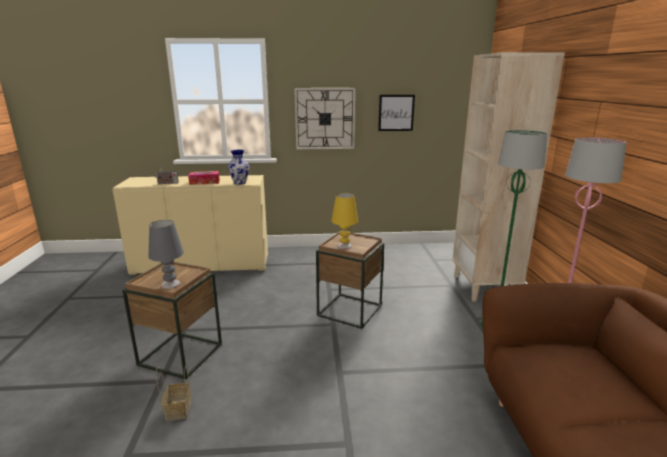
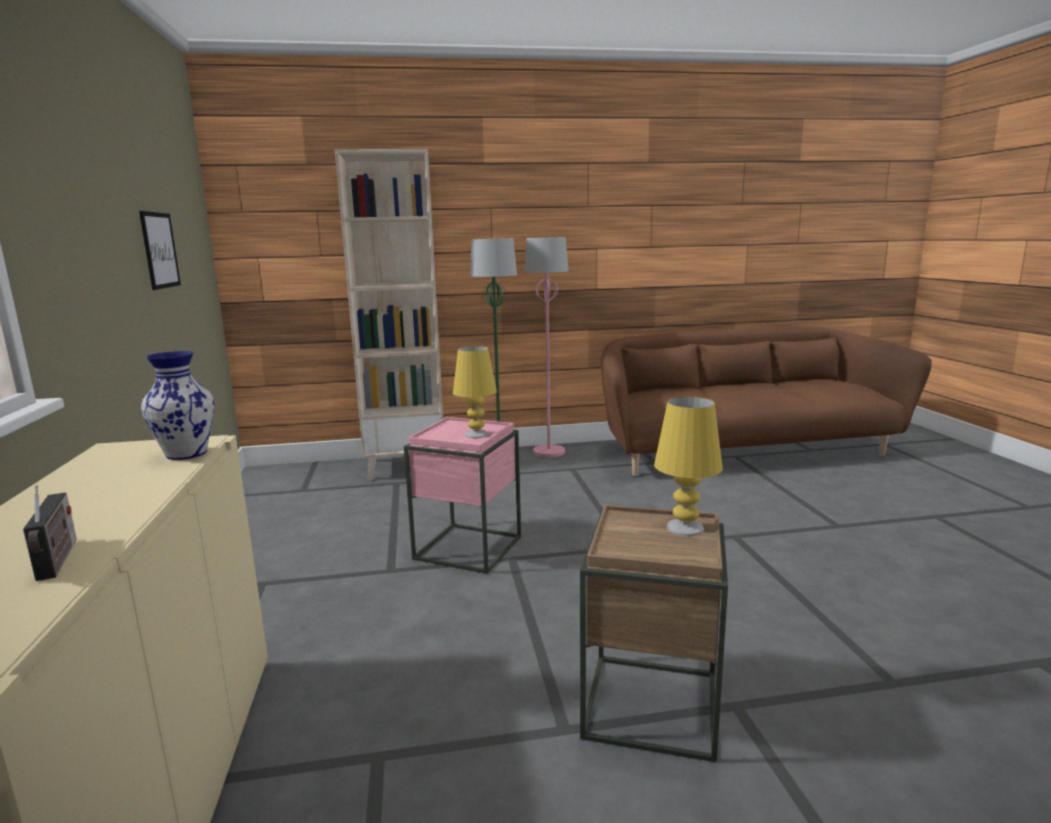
camera: 95 degrees left, 5 degrees down
(170, 284) = (684, 528): grey table lamp -> yellow table lamp
(178, 409) = (779, 662): basket -> none
(204, 182) = (122, 497): tissue box -> none
(325, 119) = (92, 268): wall clock -> none
(350, 310) = (468, 547): brown side table -> pink side table

